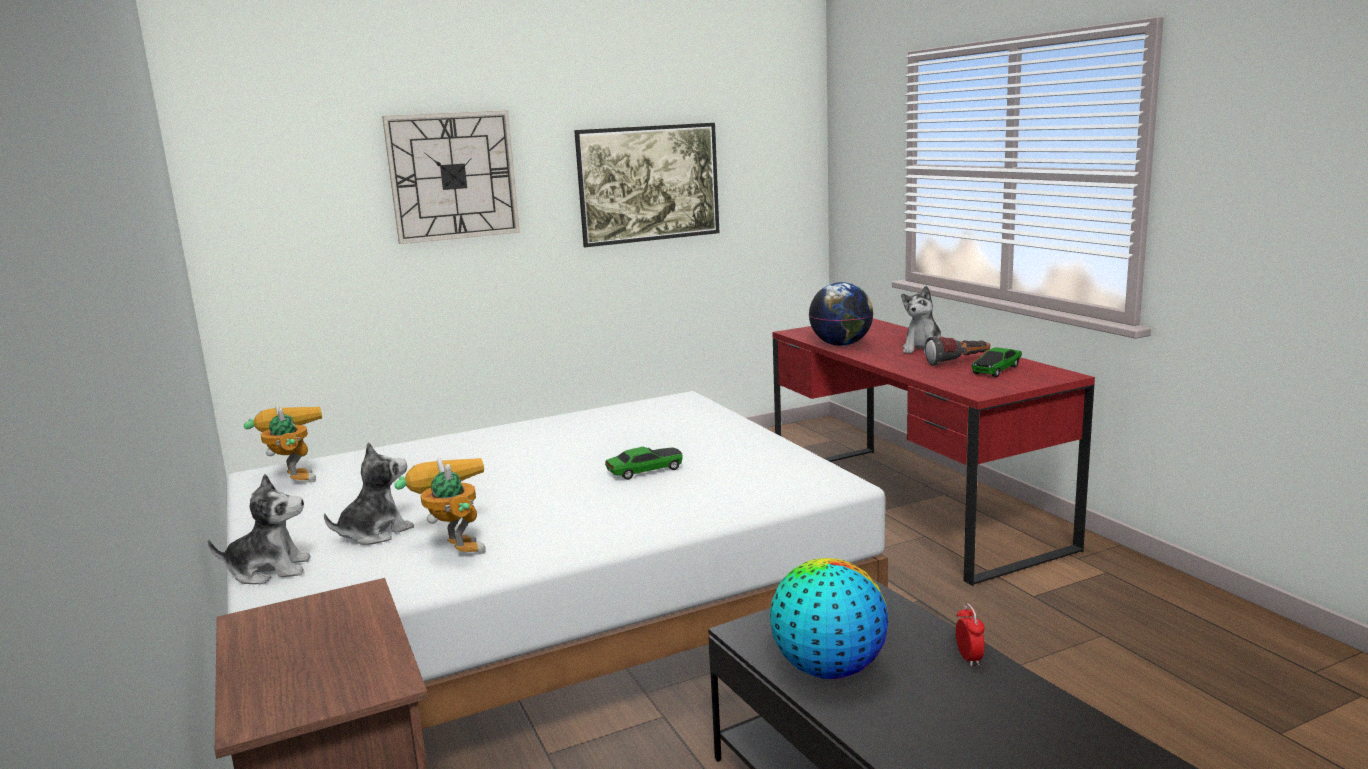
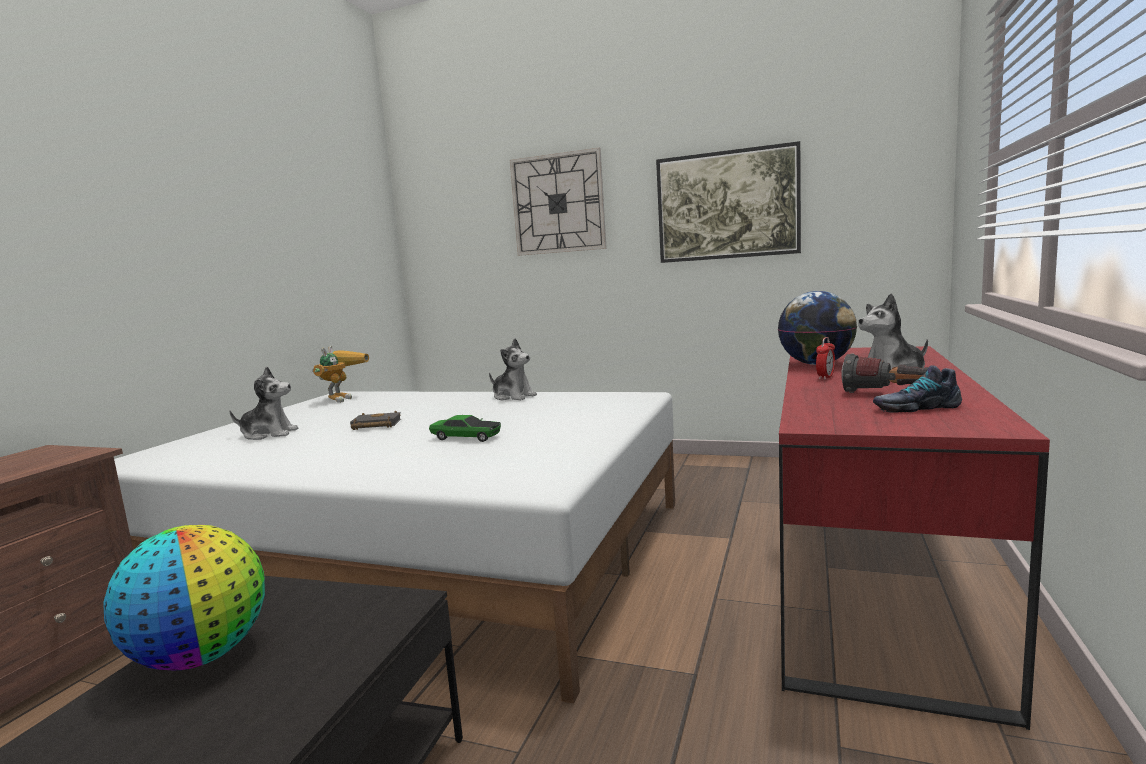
camera: 45 degrees right, 5 degrees down
(269, 570) = (192, 439): plush toy -> plush toy (513, 396)
(453, 547) = (259, 452): toy robot -> none
(490, 488) = (375, 425): none -> black book
(969, 658) = (273, 729): alarm clock -> alarm clock (825, 377)
(996, 370) = (915, 408): toy car -> shoe

